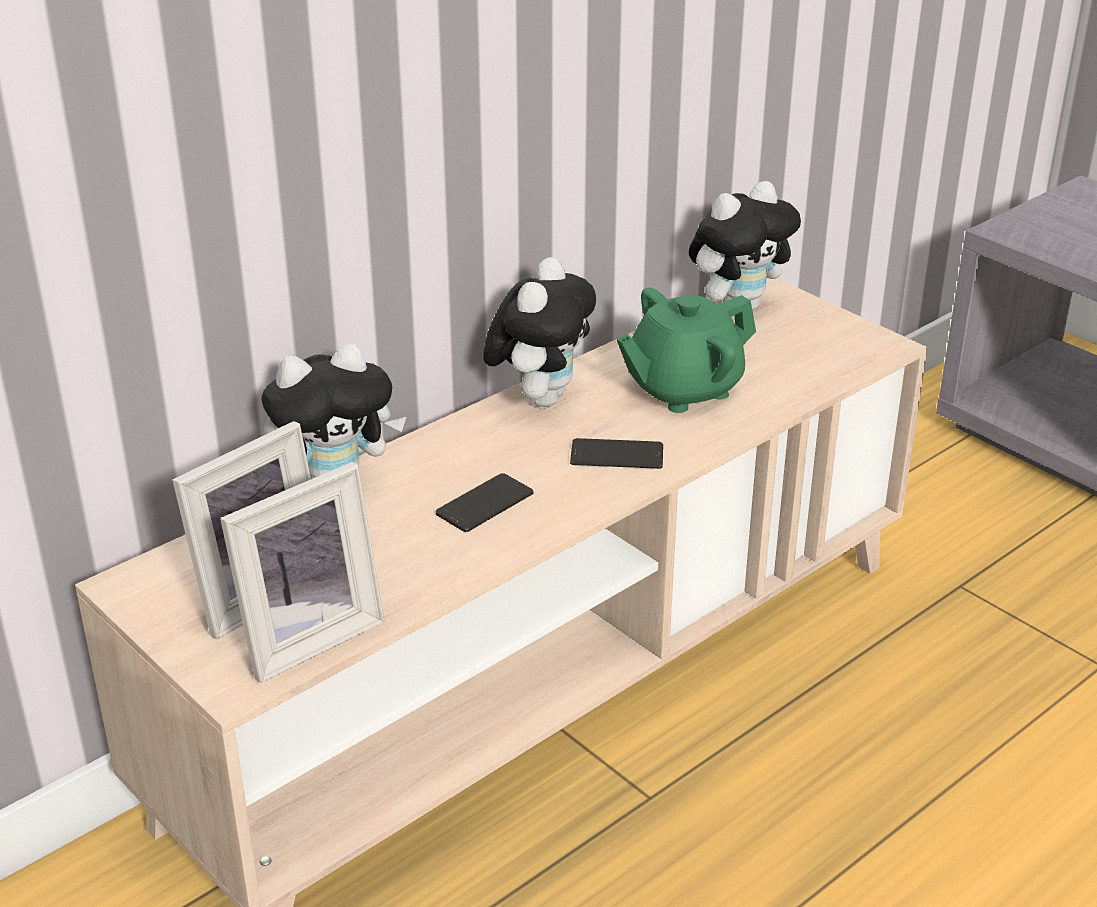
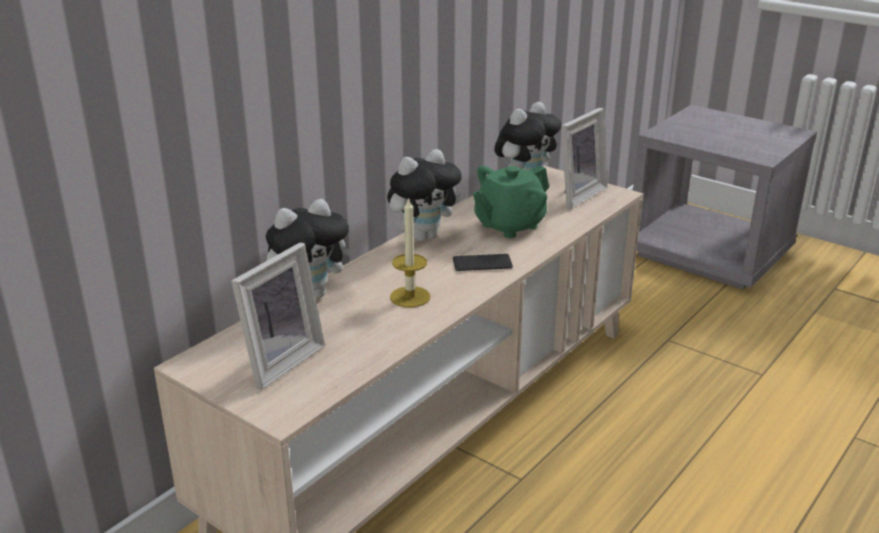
camera: 10 degrees left, 5 degrees down
(306, 636) = (320, 382): picture frame -> picture frame (576, 194)
(484, 504) = (410, 297): phone -> candle
(540, 397) = (424, 236): plush toy -> plush toy turned 45 degrees clockwise

